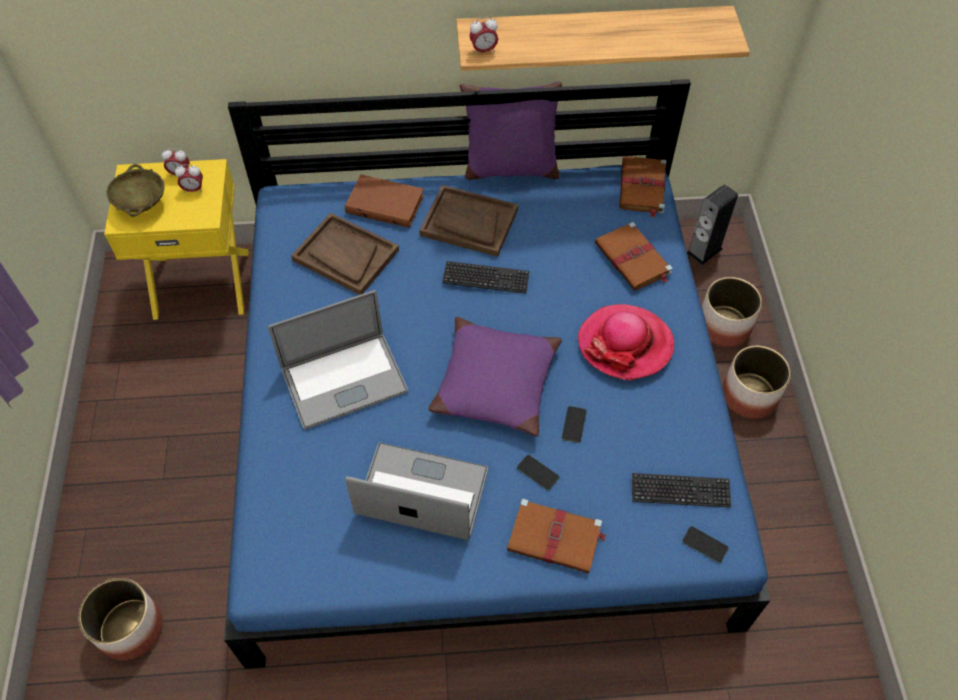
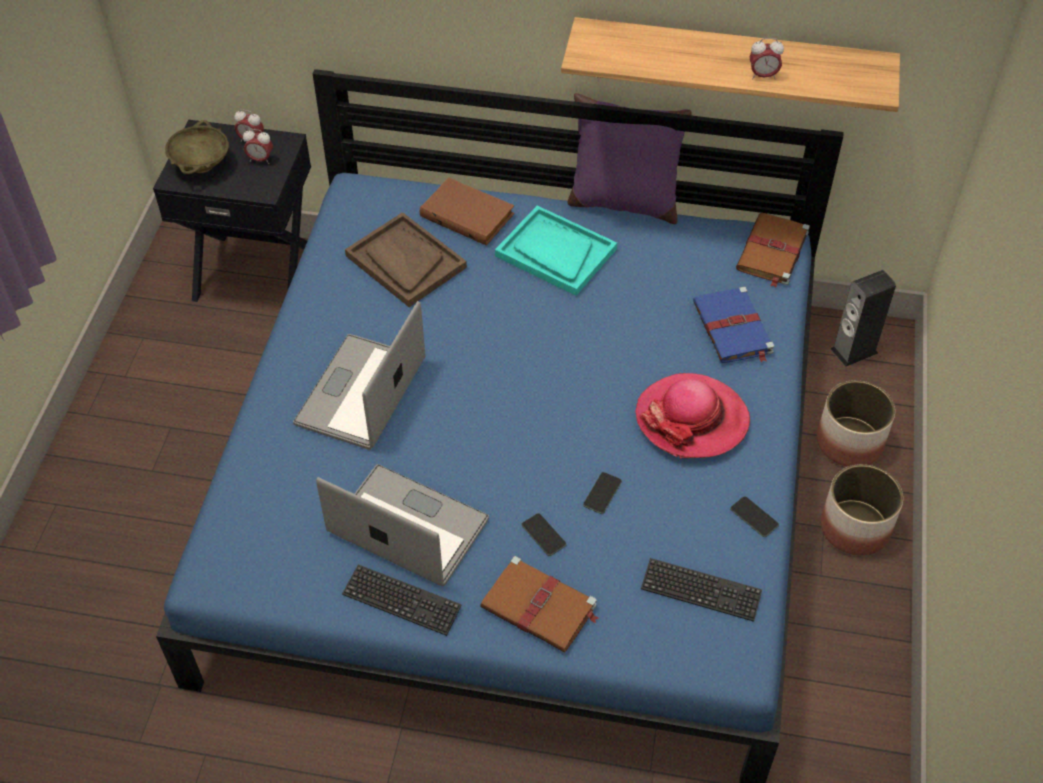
camera: 15 degrees right, 5 degrees down
(131, 628) = (72, 617): planter -> none
(202, 282) = (256, 271): yellow nightstand -> black nightstand
(344, 380) = (361, 392): laptop -> laptop turned 120 degrees clockwise
(469, 222) = (555, 253): brown tray -> turquoise tray
(483, 50) = (592, 55): alarm clock -> alarm clock (763, 76)
(485, 278) = (554, 316): keyboard -> keyboard (401, 601)
(494, 383) = (527, 430): purple pillow -> none
(633, 259) = (733, 329): brown book -> blue book
(705, 545) = (709, 654): phone -> phone (754, 517)

